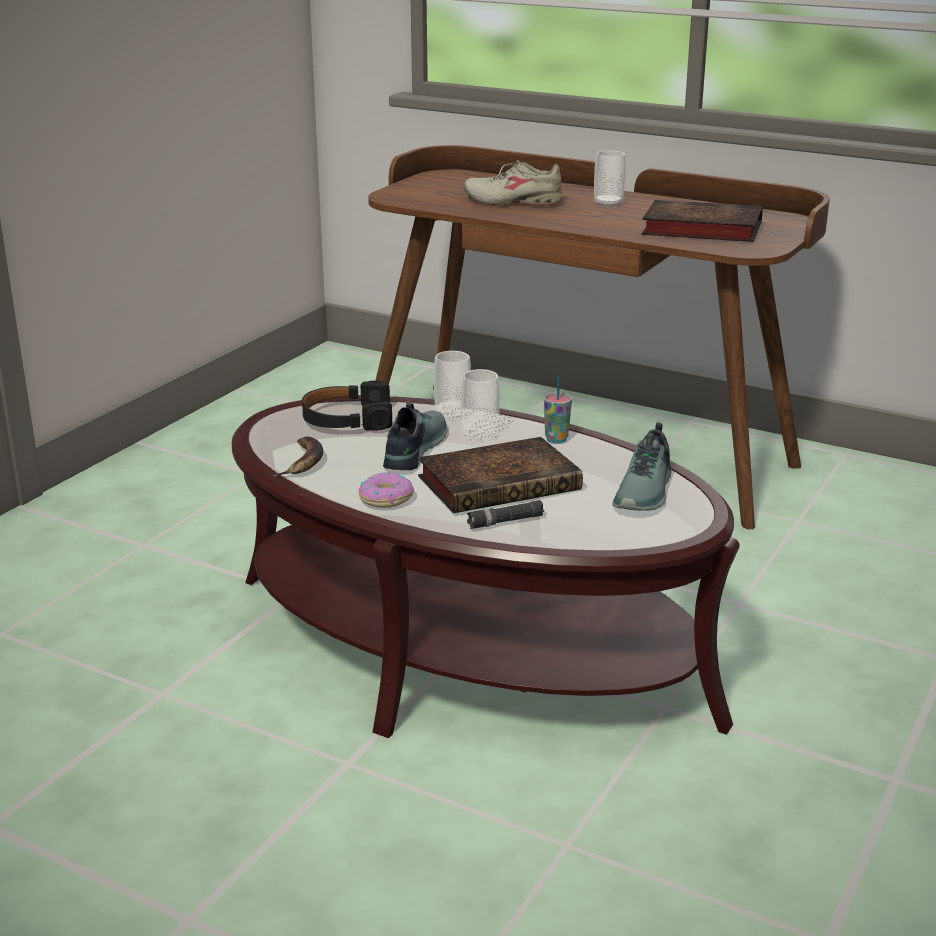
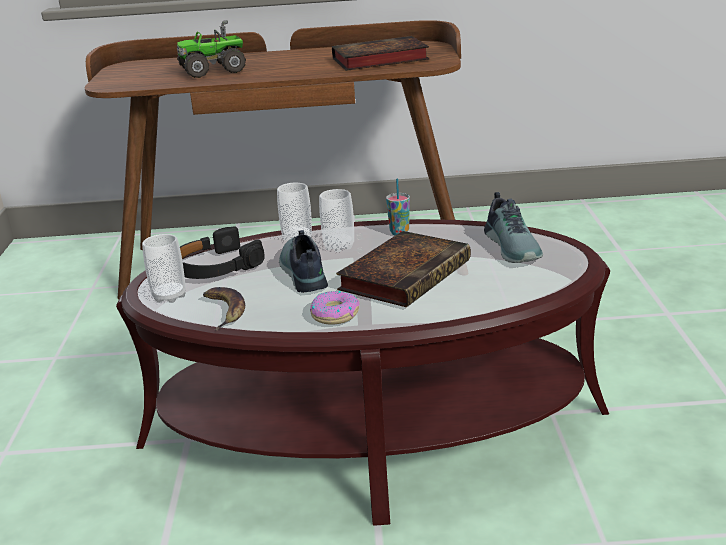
camera: 30 degrees left, 0 degrees up
(505, 521) = (450, 300): black flashlight -> none
(514, 201) = (214, 70): beige shoe -> toy truck
(608, 204) = (287, 59): cup -> cup (169, 296)

